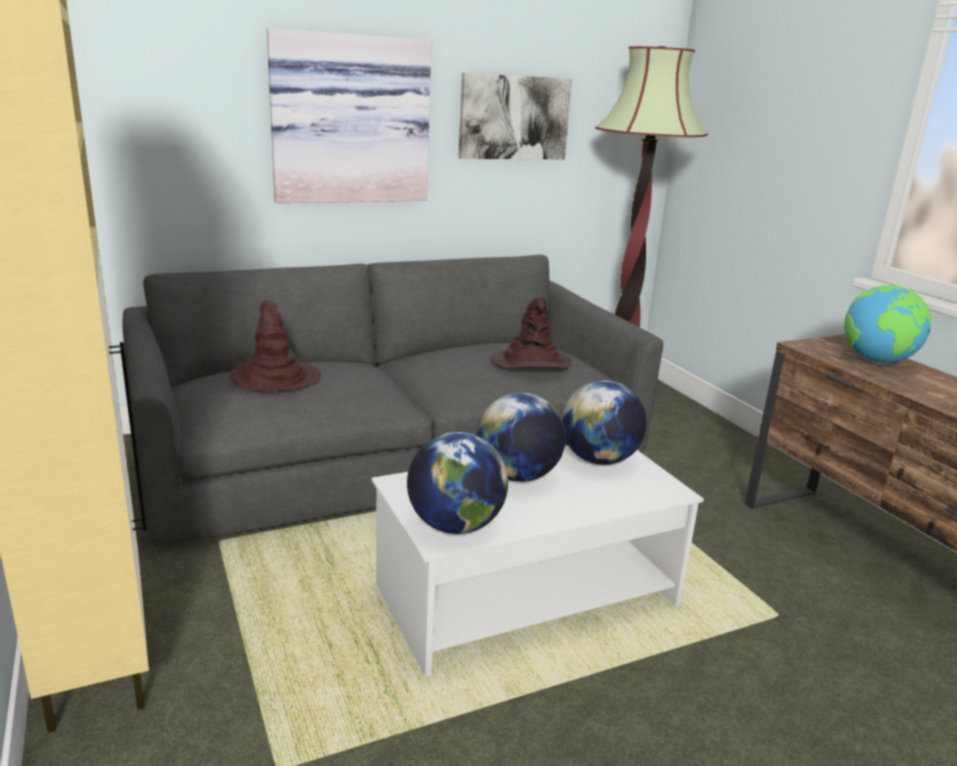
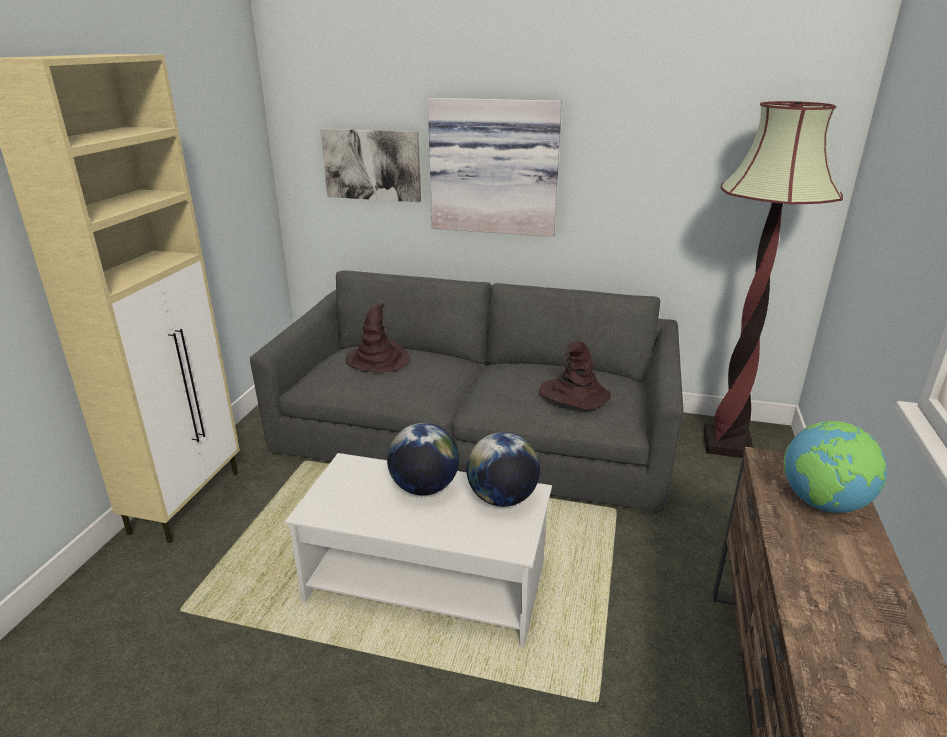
camera: 40 degrees right, 5 degrees up
(455, 525) = (332, 507): globe -> none
(514, 117) = (648, 167): picture -> picture (372, 164)

